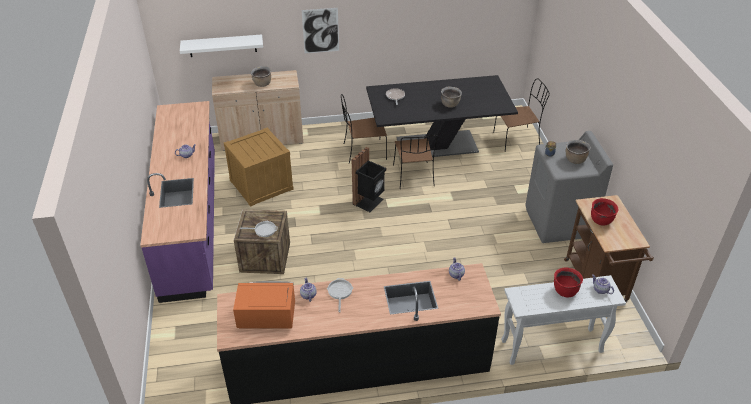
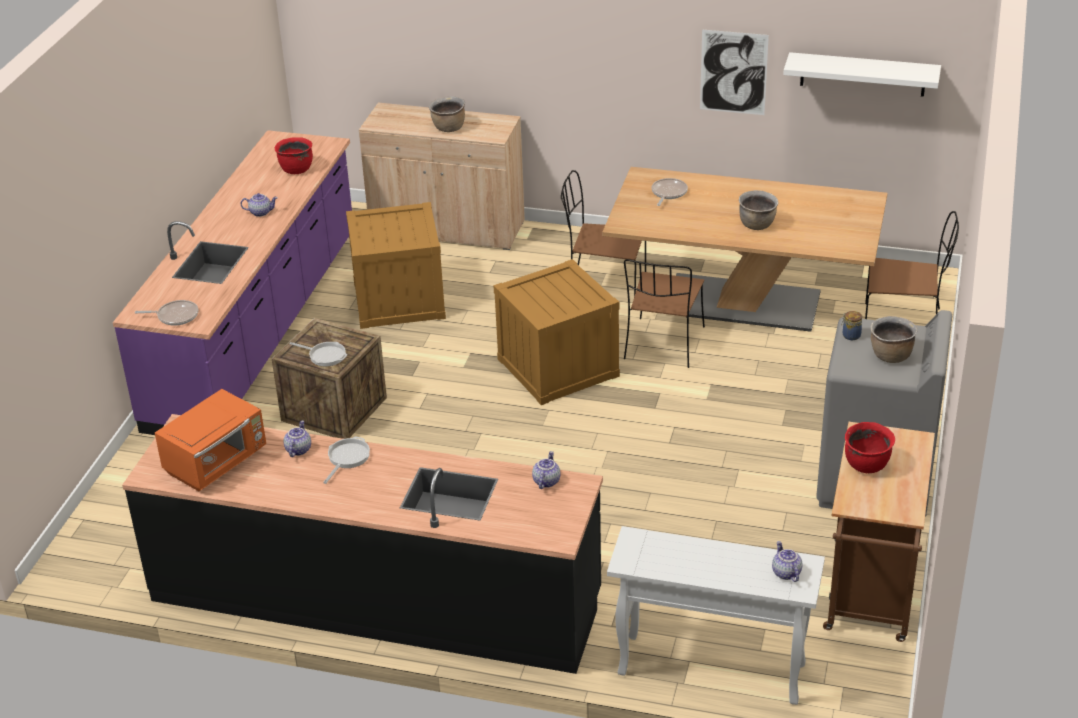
camera: 25 degrees right, 5 degrees down
(177, 231) = (175, 316): none -> frying pan
(222, 45) = (399, 51): white shelf -> white shelf (863, 74)
(266, 317) = (217, 462): orange microwave -> orange microwave turned 105 degrees clockwise
(320, 30) = (566, 52): picture -> picture (733, 72)
(369, 202) = (558, 367): black trash can -> crate
(437, 145) = (742, 303): black dining table -> beige dining table
(565, 291) = (721, 558): red cooking pot -> red cooking pot (296, 169)

